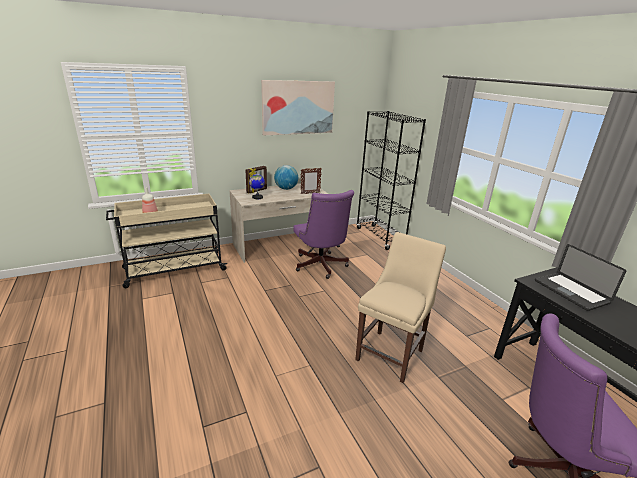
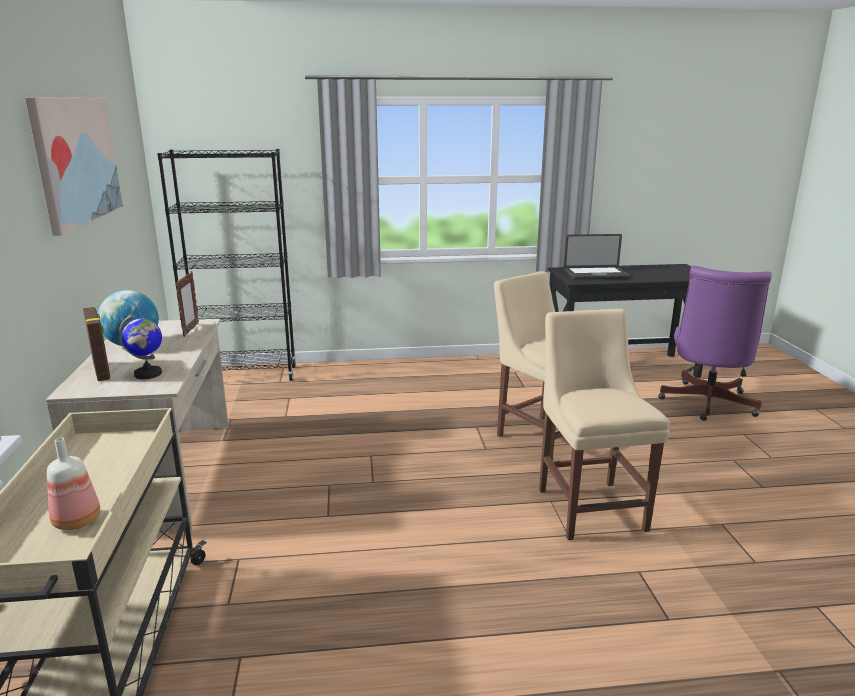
camera: 70 degrees left, 5 degrees down
(311, 384) = (589, 506): none -> beige chair
(321, 267) = (292, 444): purple office chair -> none

